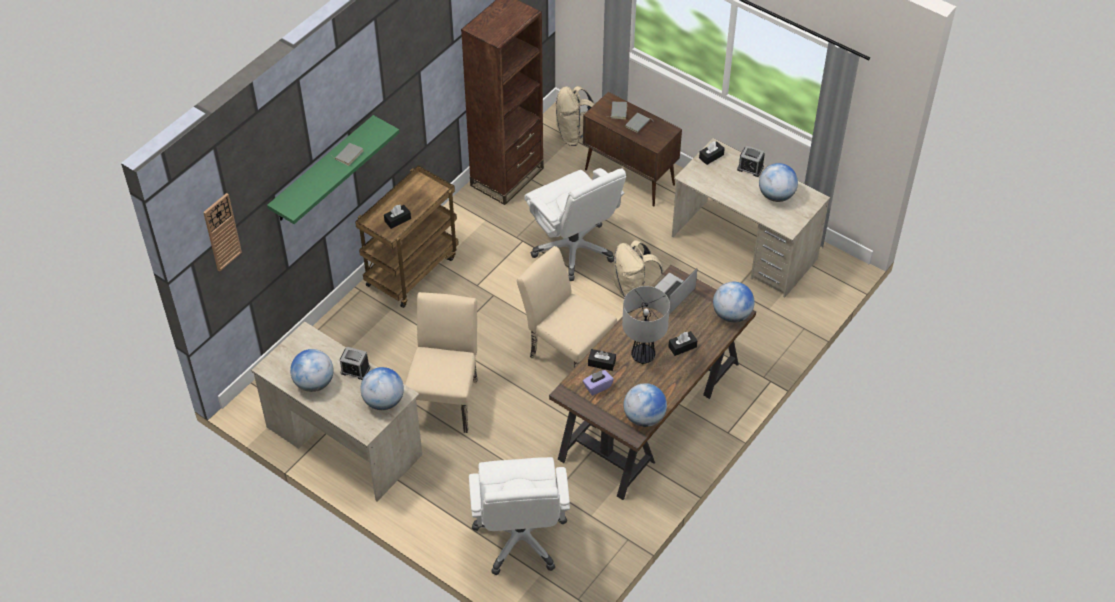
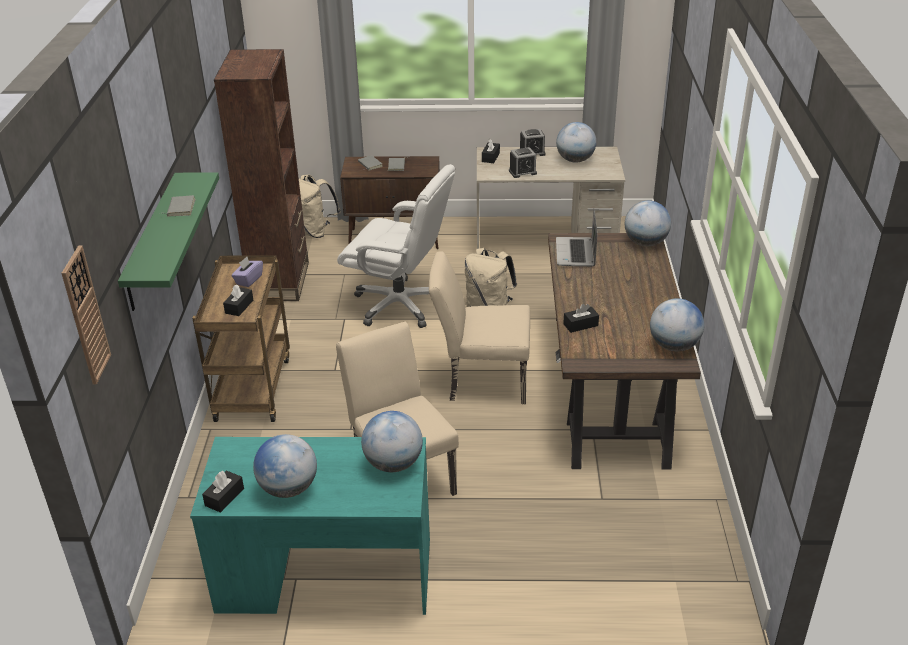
camera: 35 degrees left, 15 degrees down
(344, 441) = (325, 575): beige desk -> turquoise desk
(355, 370) = (327, 451): alarm clock -> alarm clock (522, 172)
(520, 538) = (617, 558): white office chair -> none
(597, 387) = (600, 344): purple tissue box -> purple tissue box (248, 280)
(642, 356) = (610, 303): table lamp -> none
(682, 347) = (635, 281): black tissue box -> black tissue box (224, 497)

